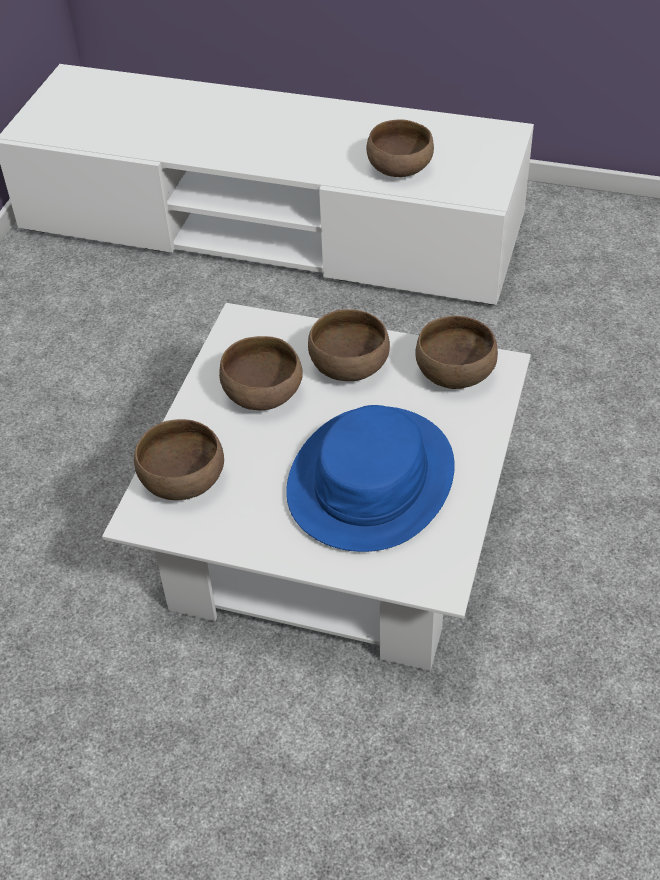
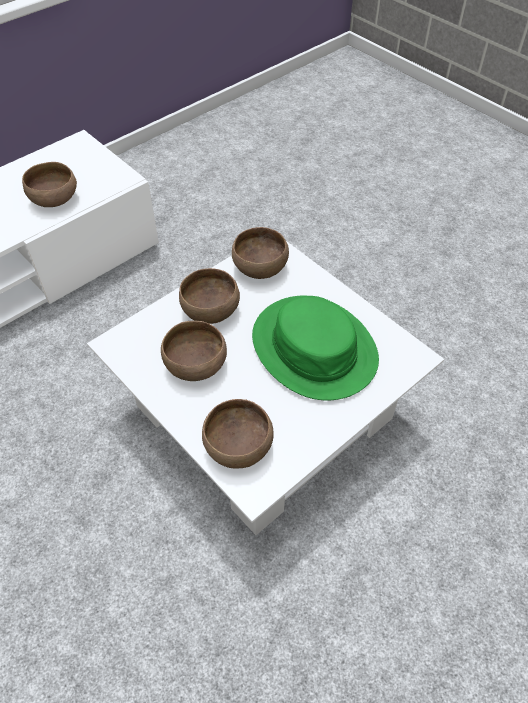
camera: 60 degrees left, 5 degrees up
(371, 480) = (314, 347): blue hat -> green hat

